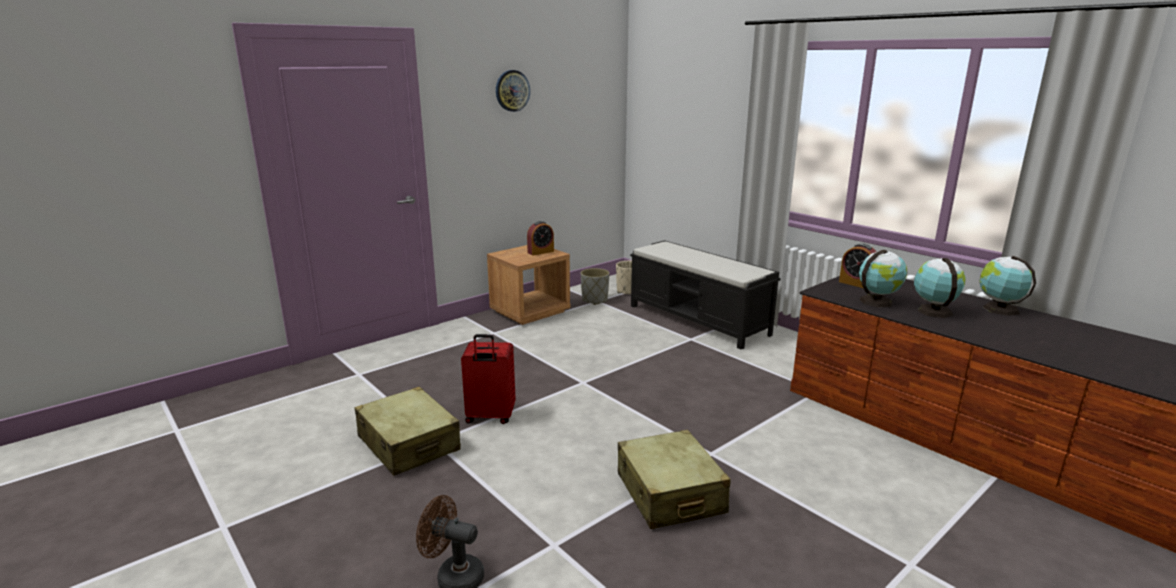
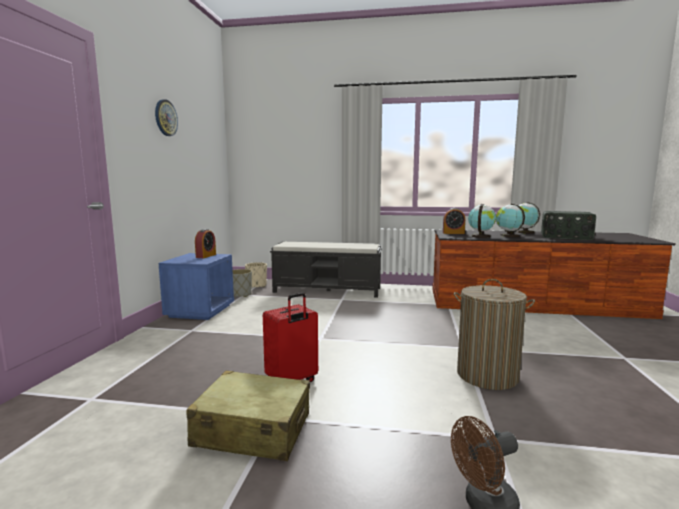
camera: 40 degrees left, 10 degrees down
(530, 311) = (200, 311): brown nightstand -> blue nightstand
(669, 494) = (487, 375): beige suitcase -> laundry basket
(1036, 340) = (565, 237): none -> radio

